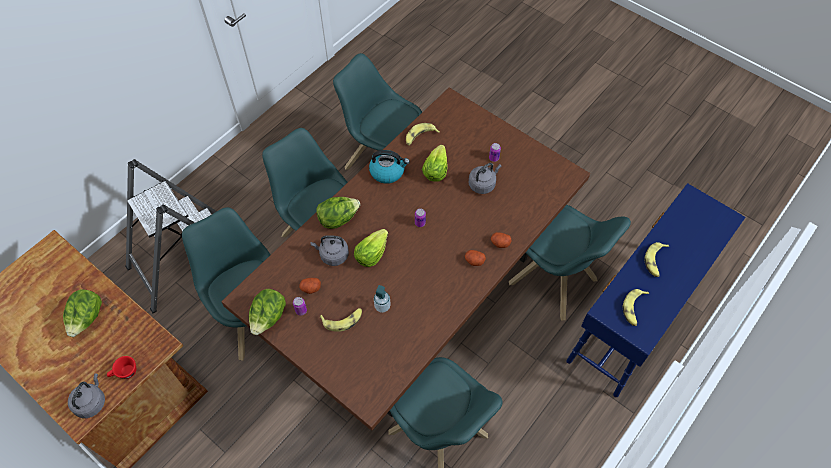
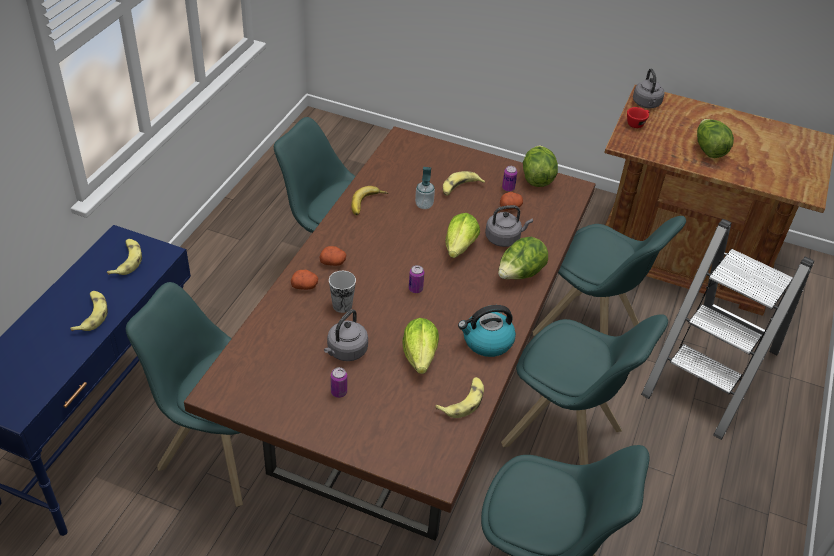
camera: 160 degrees right, 15 degrees down
(429, 317) = (368, 204): none -> banana
(476, 220) = (342, 305): none -> cup

